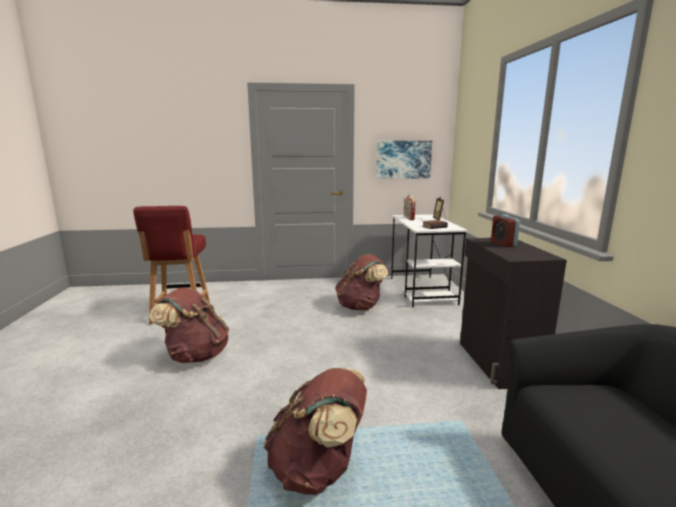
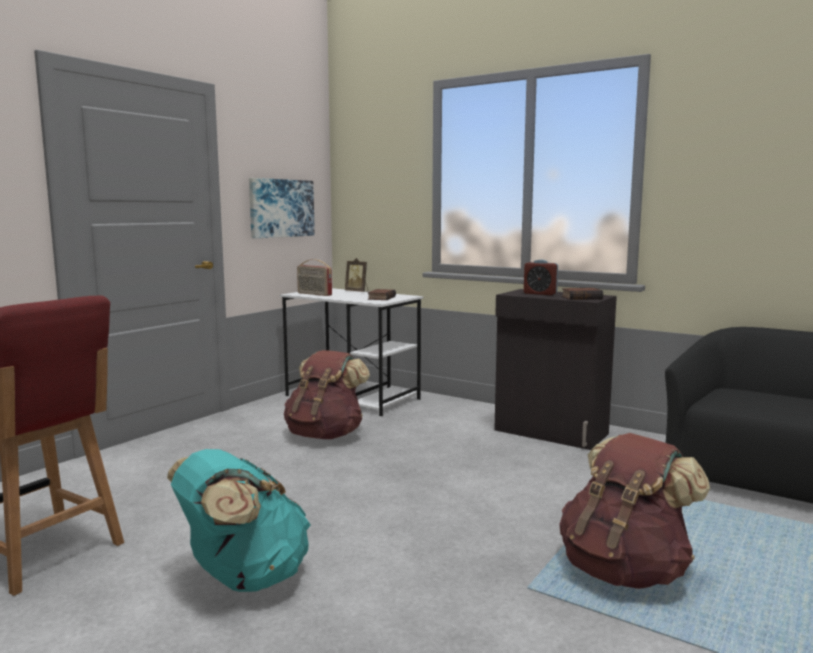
camera: 50 degrees left, 5 degrees down
(195, 355) = (243, 578): brown backpack -> turquoise backpack
(519, 254) = (582, 297): none -> book

